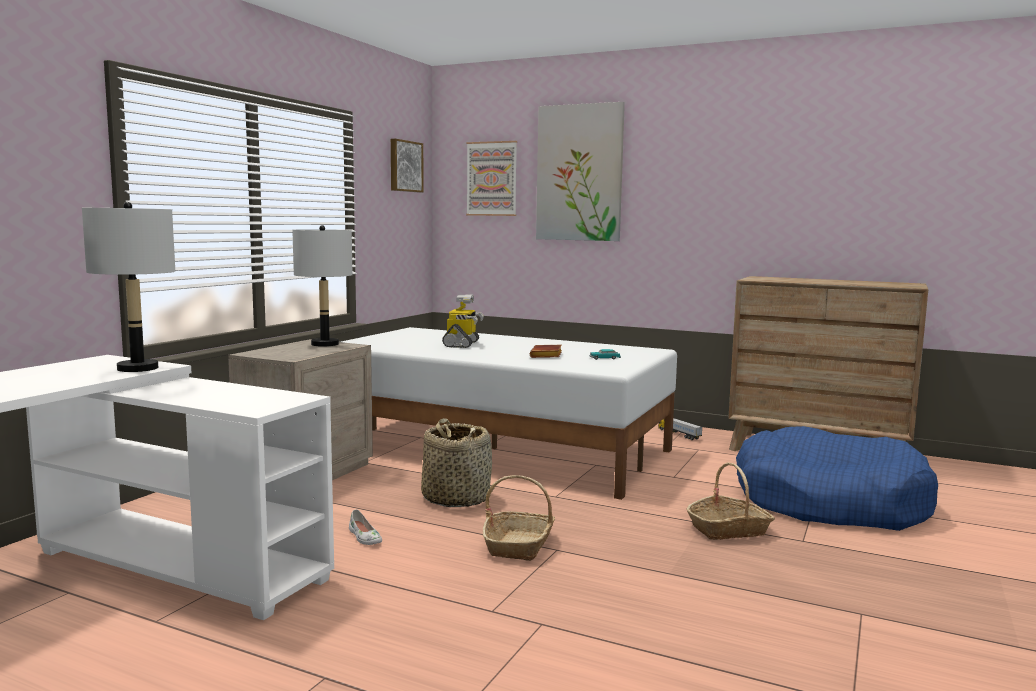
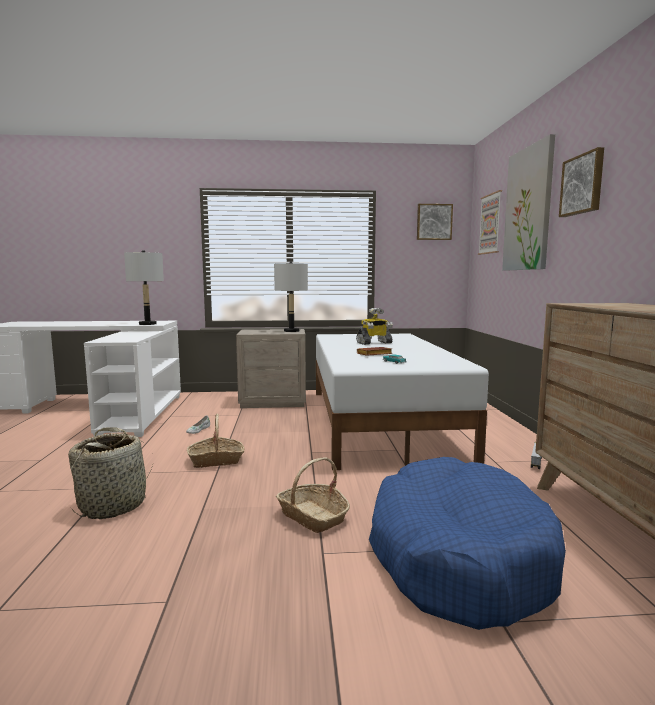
camera: 60 degrees right, 0 degrees up
(456, 498) = (275, 432): basket -> basket (113, 505)
(676, 163) = (583, 184): none -> picture

